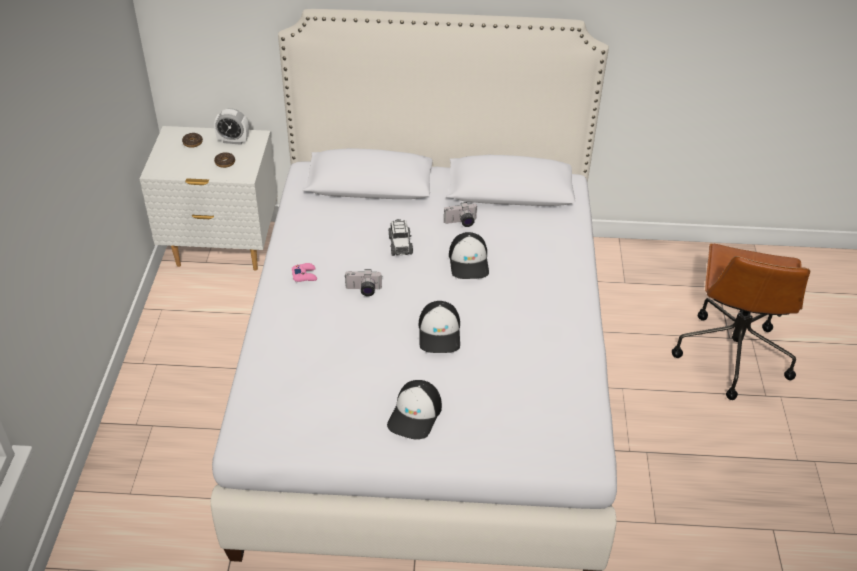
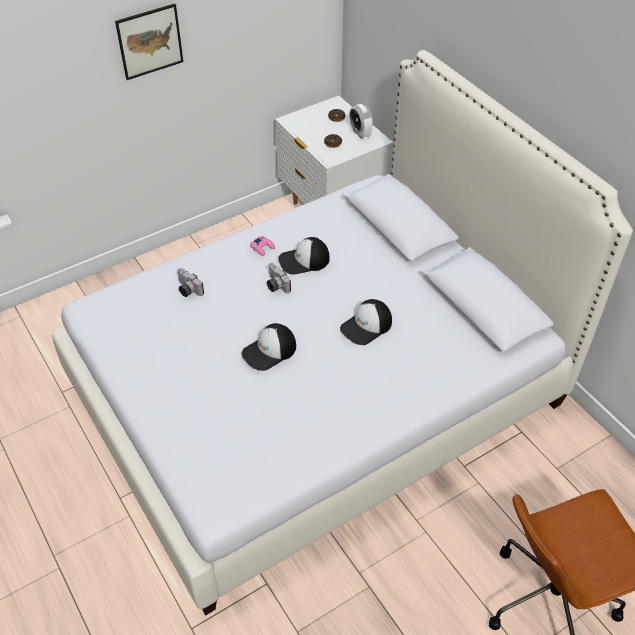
camera: 55 degrees right, 5 degrees up
(53, 139) = (149, 41): none -> picture
(400, 244) = (345, 277): toy car -> none
(415, 415) = (175, 382): cap -> cap (304, 260)
(461, 223) = (408, 297): camera -> camera (187, 290)

